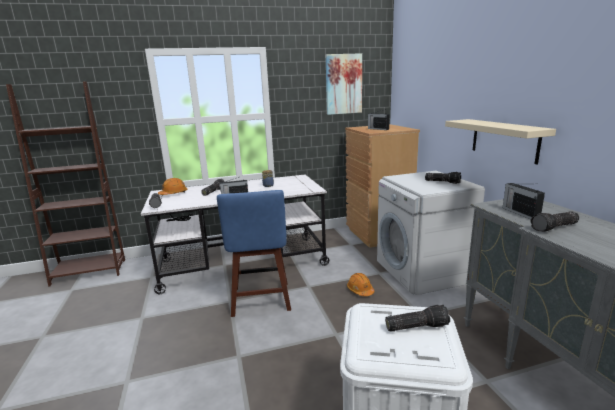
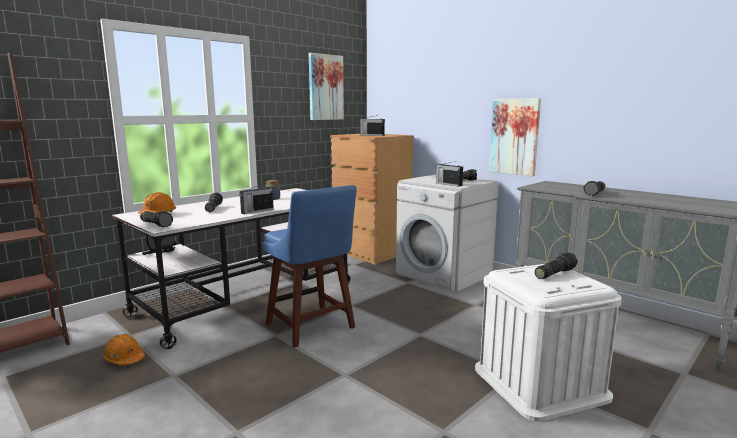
camera: 30 degrees left, 5 degrees down
(360, 290) = (404, 298): orange hard hat -> orange hard hat (124, 359)
(504, 140) = (514, 136): beige shelf -> picture
(520, 213) = (560, 189): radio -> radio (448, 184)

